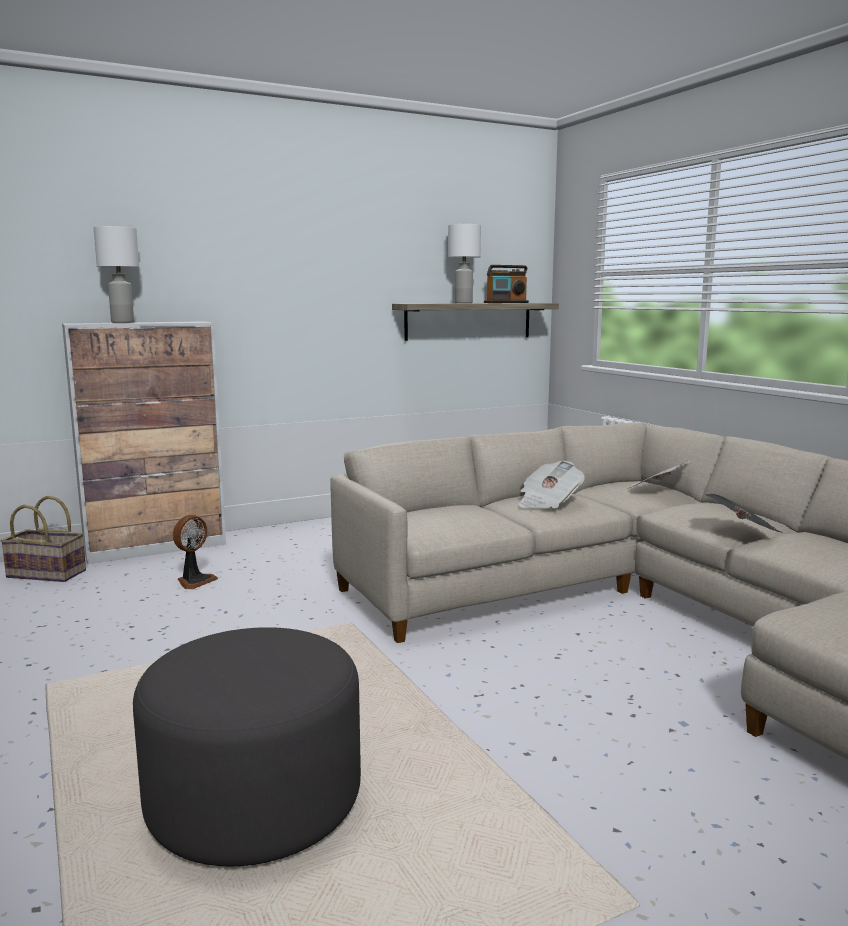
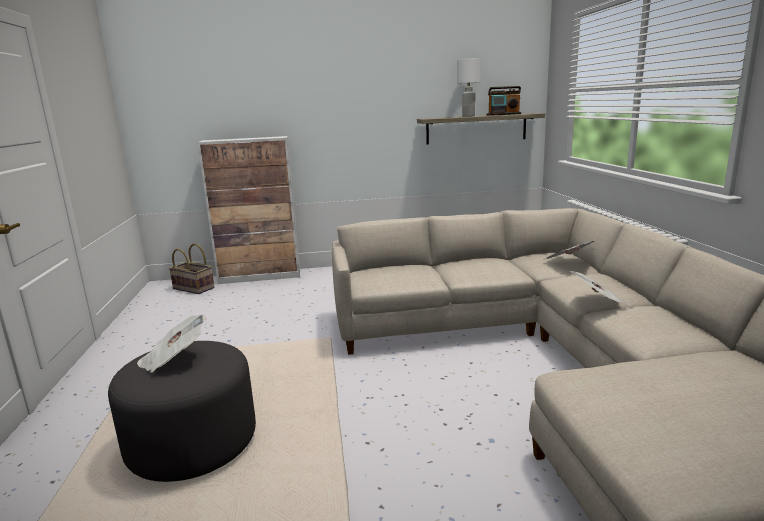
camera: 20 degrees right, 5 degrees up
(122, 322) = (234, 139): white table lamp -> none
(194, 581) = (264, 300): fan -> none
(548, 503) = (475, 267): newspaper -> newspaper (174, 359)

